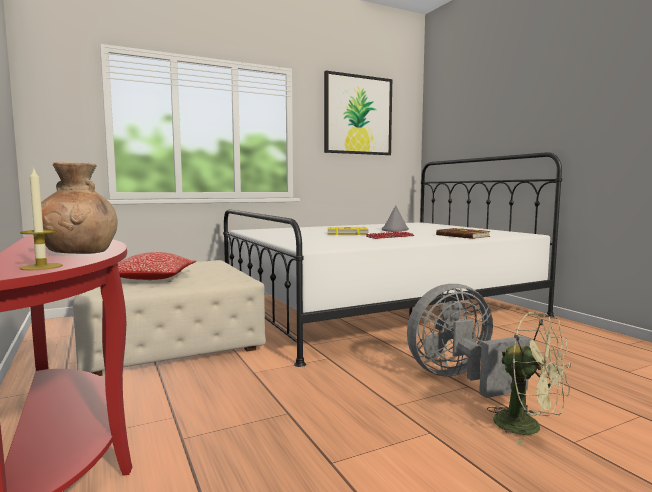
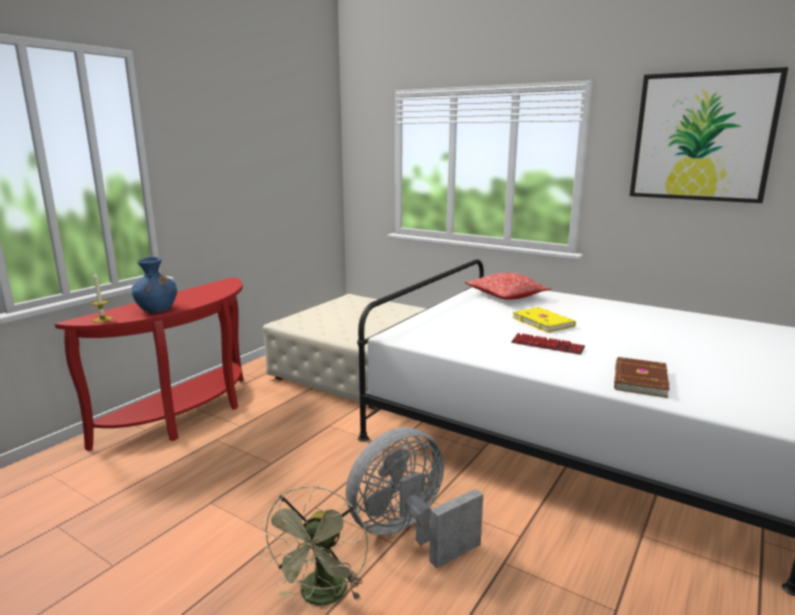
camera: 60 degrees right, 10 degrees up
(80, 252) = (157, 309): brown vase -> blue vase
(151, 279) = (340, 319): pillow -> pillow (506, 296)
(395, 230) = (635, 334): grey hat -> none
(459, 379) = (408, 533): grey fan -> grey fan turned 75 degrees counterclockwise

